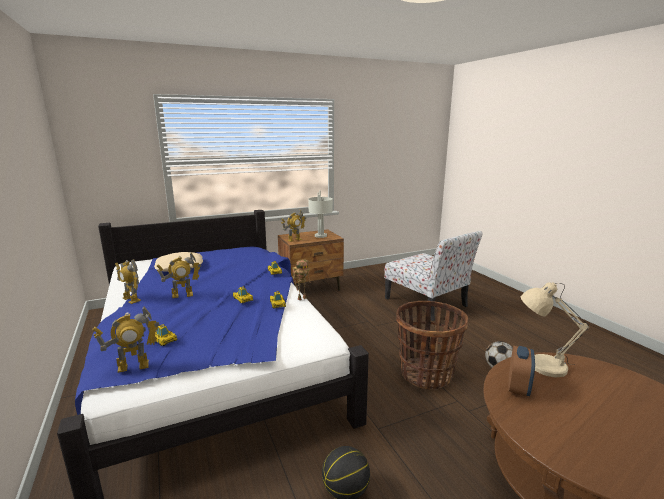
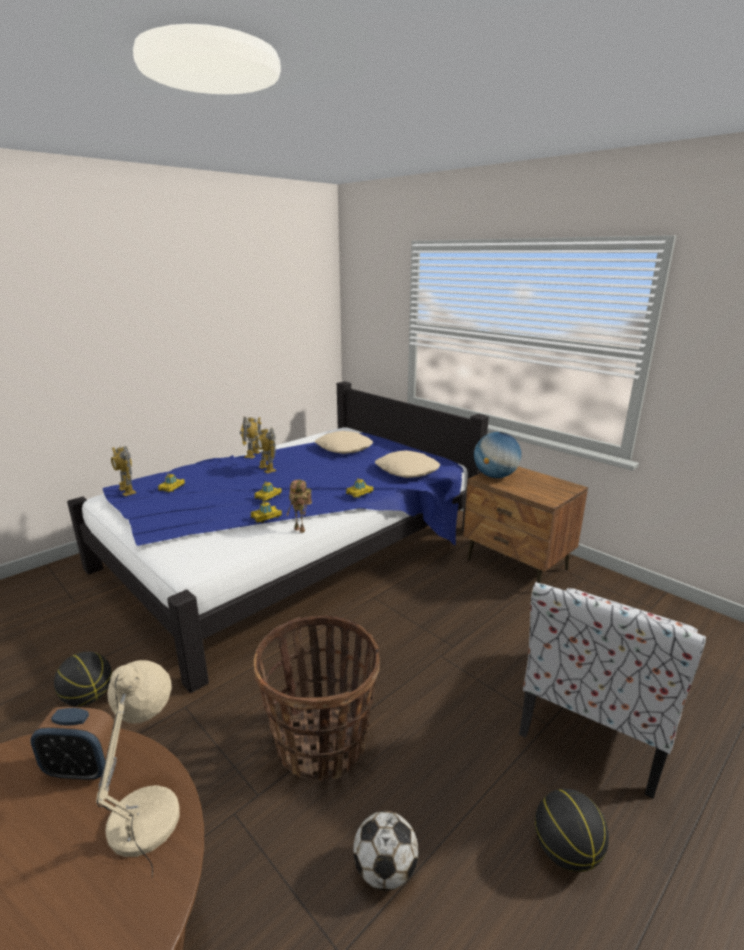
camera: 70 degrees right, 5 degrees up
(252, 257) = (406, 471): none -> beige pillow
(294, 240) = (495, 476): toy robot -> globe
(321, 236) = (541, 489): grey table lamp -> none
(488, 328) = (566, 851): none -> basketball

